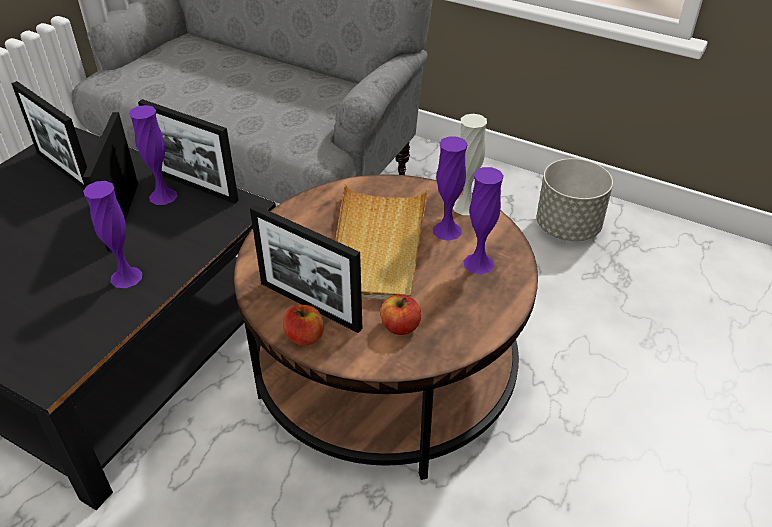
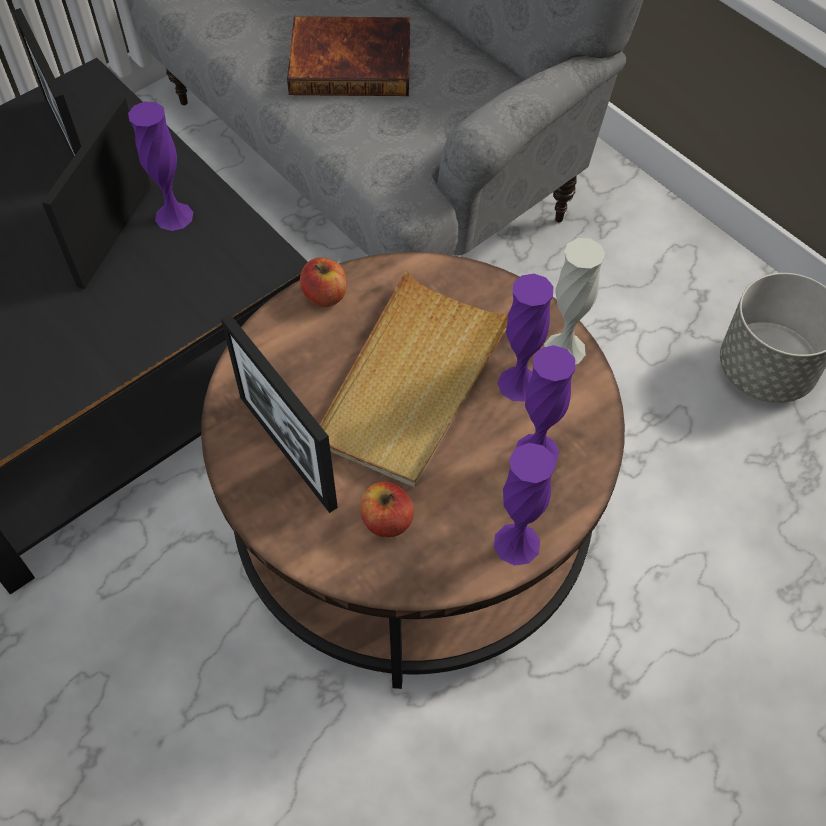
camera: 20 degrees right, 15 degrees up
(126, 277) = (85, 335): purple vase -> purple vase (517, 543)
(196, 186) = (221, 211): picture frame -> none
(248, 94) = (352, 61): none -> book
(305, 336) = (261, 497): apple -> apple (325, 295)

